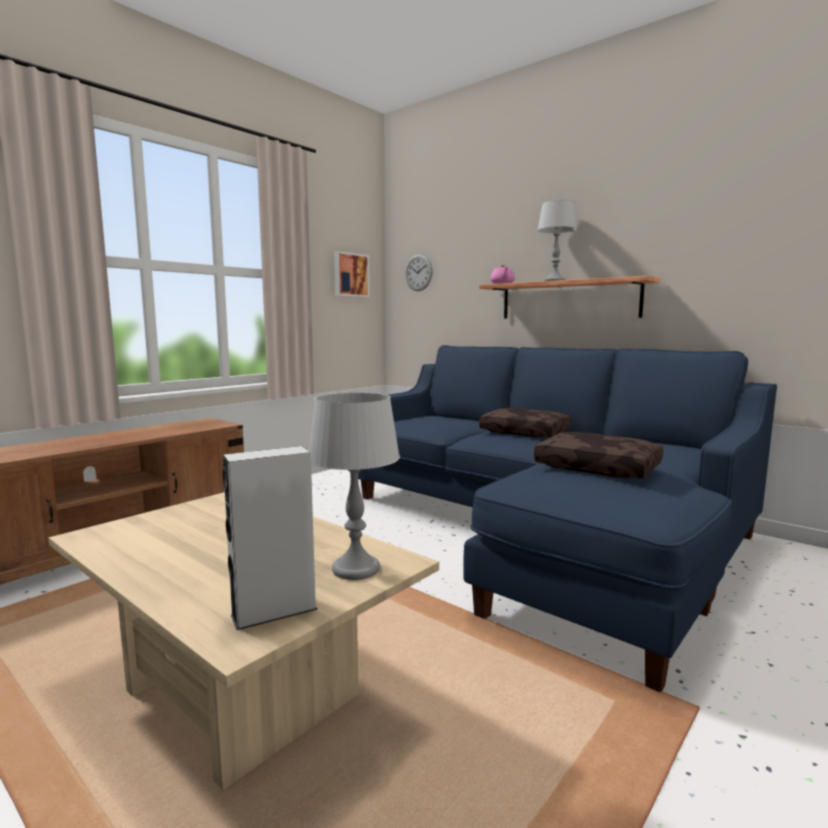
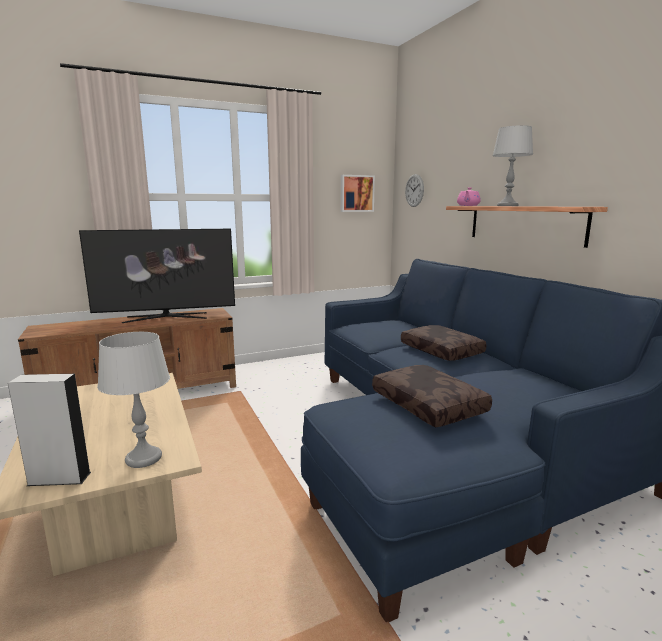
camera: 25 degrees right, 5 degrees up
(144, 432) = (166, 317): none -> television

